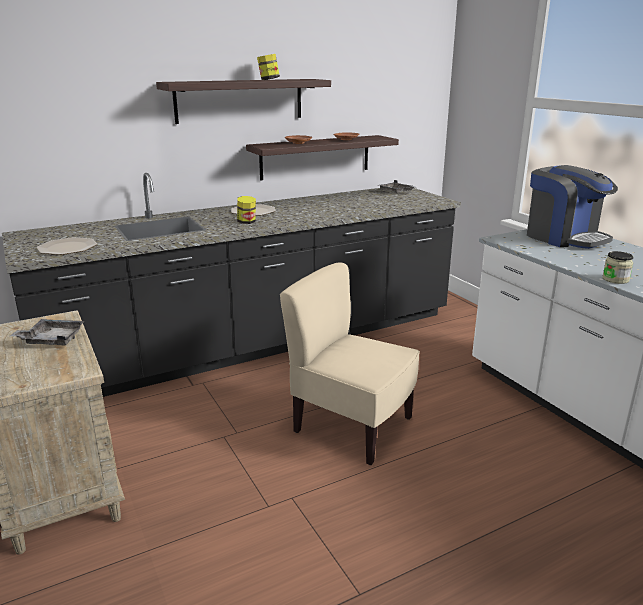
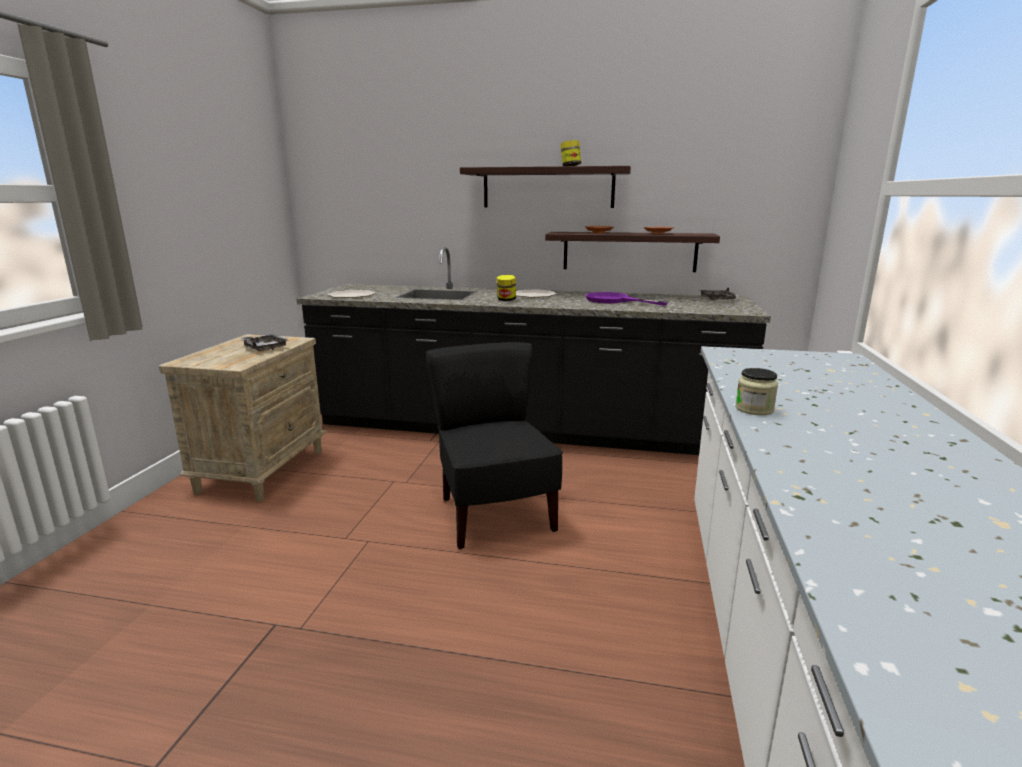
camera: 40 degrees right, 5 degrees down
(332, 206) = (614, 301): none -> purple frying pan
(351, 426) = (494, 515): beige chair -> black chair
(564, 238) = (816, 365): coffee machine -> none

